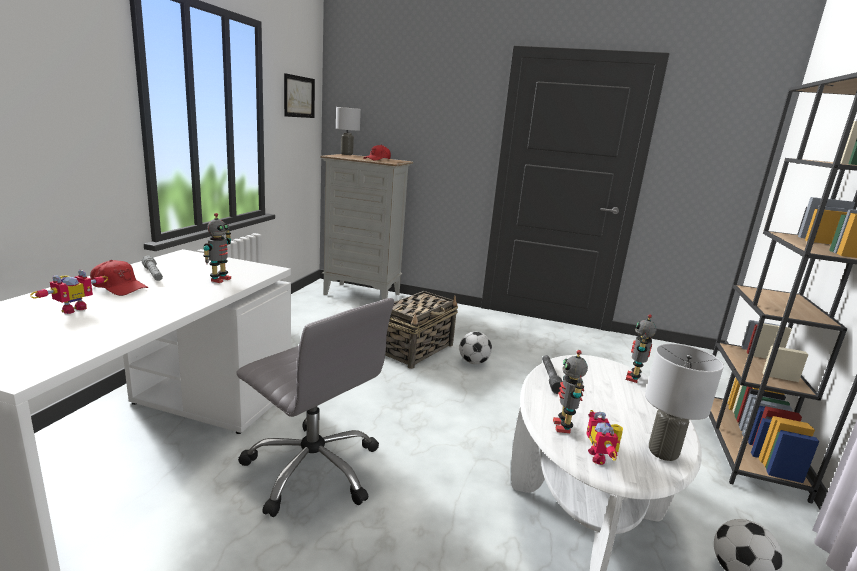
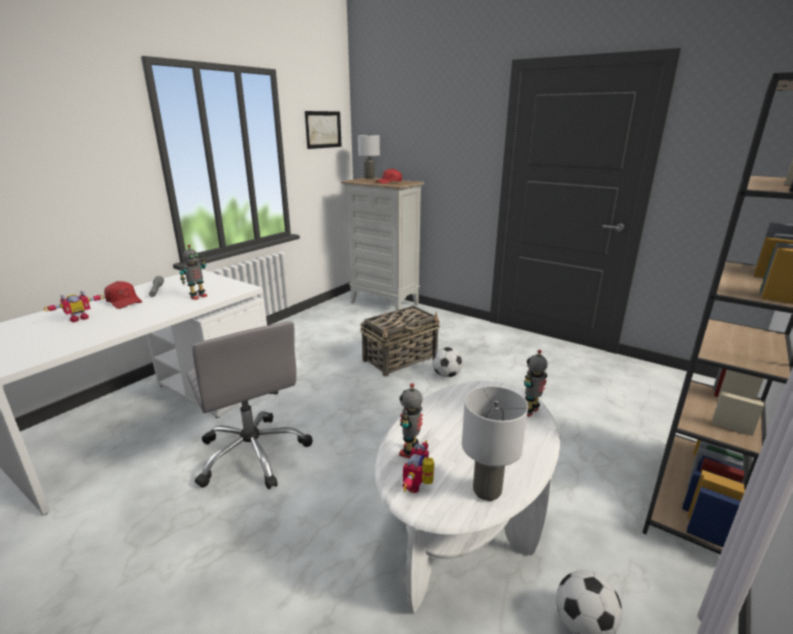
camera: 20 degrees right, 5 degrees up
(550, 377) = (442, 402): grey flashlight -> none

